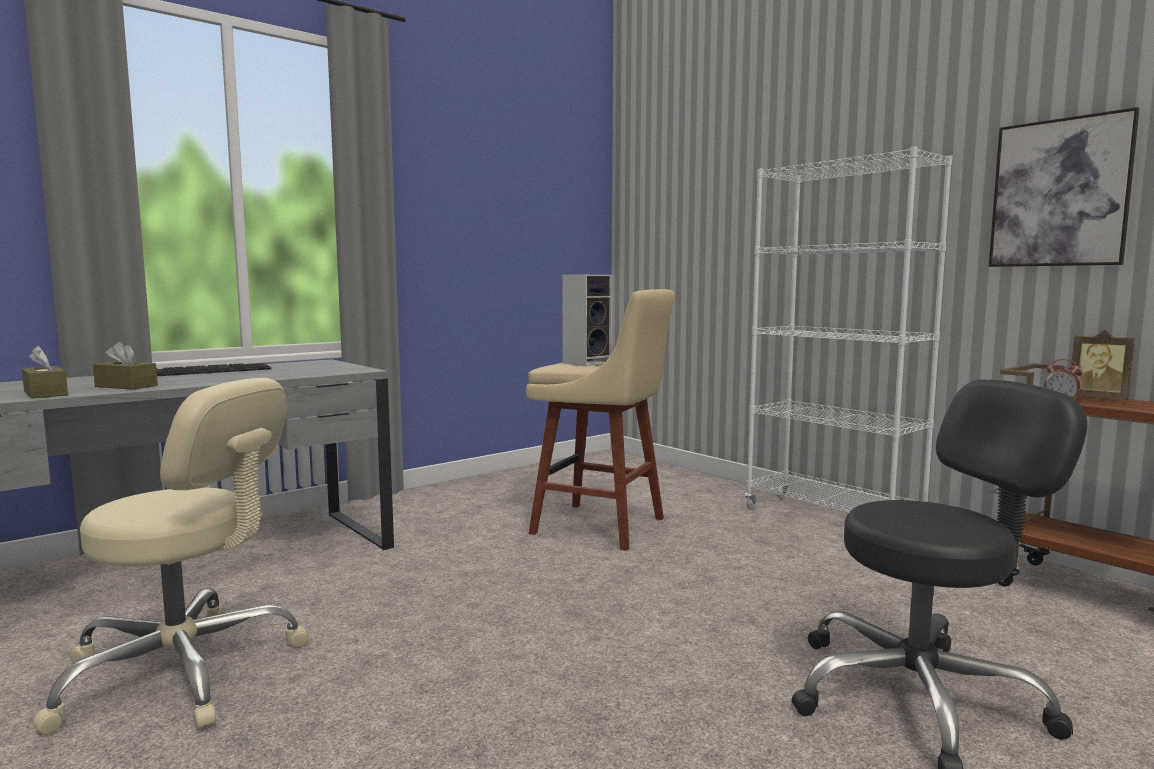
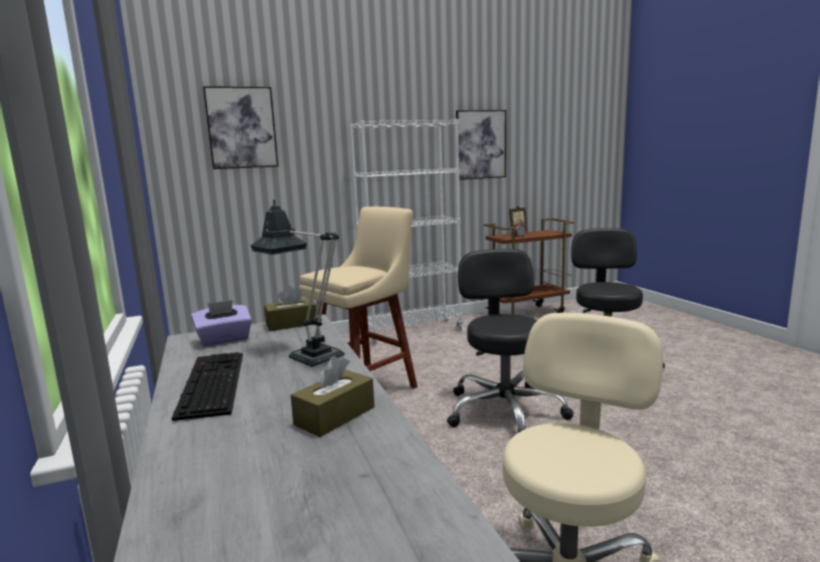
camera: 70 degrees left, 5 degrees up
(45, 393) = (372, 461): brown tissue box -> brown tissue box (291, 324)
(261, 376) = (309, 355): none -> table lamp
(312, 365) = (224, 340): none -> purple tissue box
(587, 363) = (345, 270): speaker -> none
(596, 610) = (503, 408): none -> black office chair
(686, 194) = (241, 128): none -> picture

